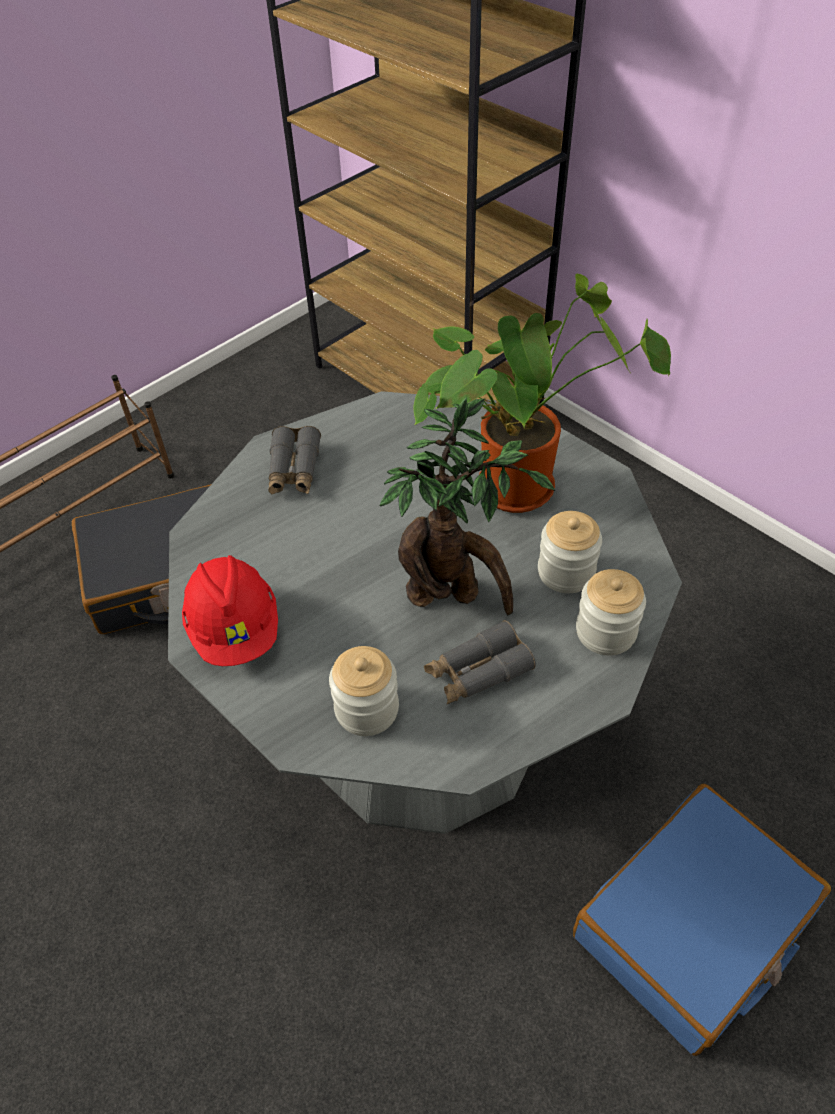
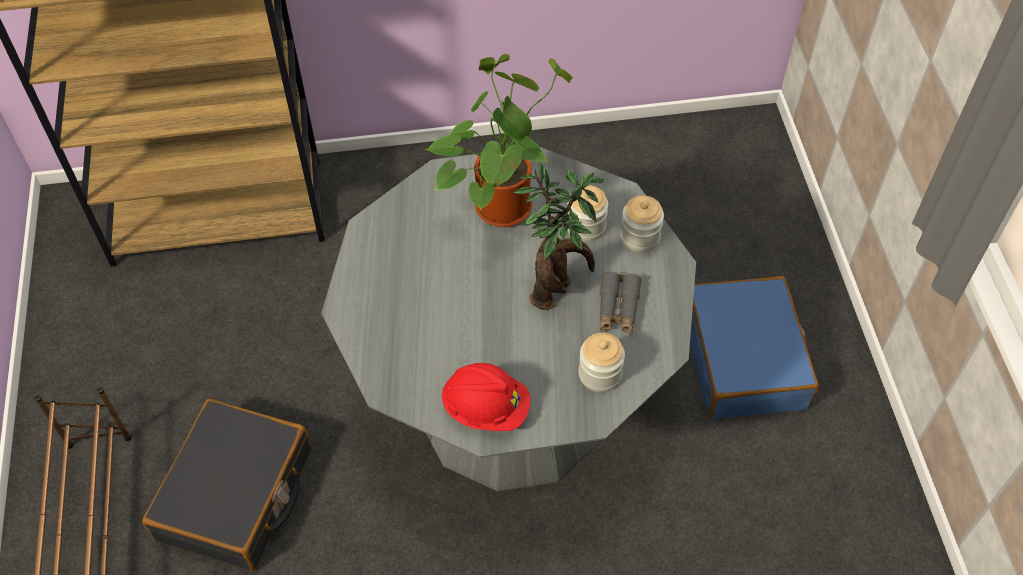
camera: 55 degrees left, 5 degrees up
(294, 470) = (378, 307): grey binoculars -> none

